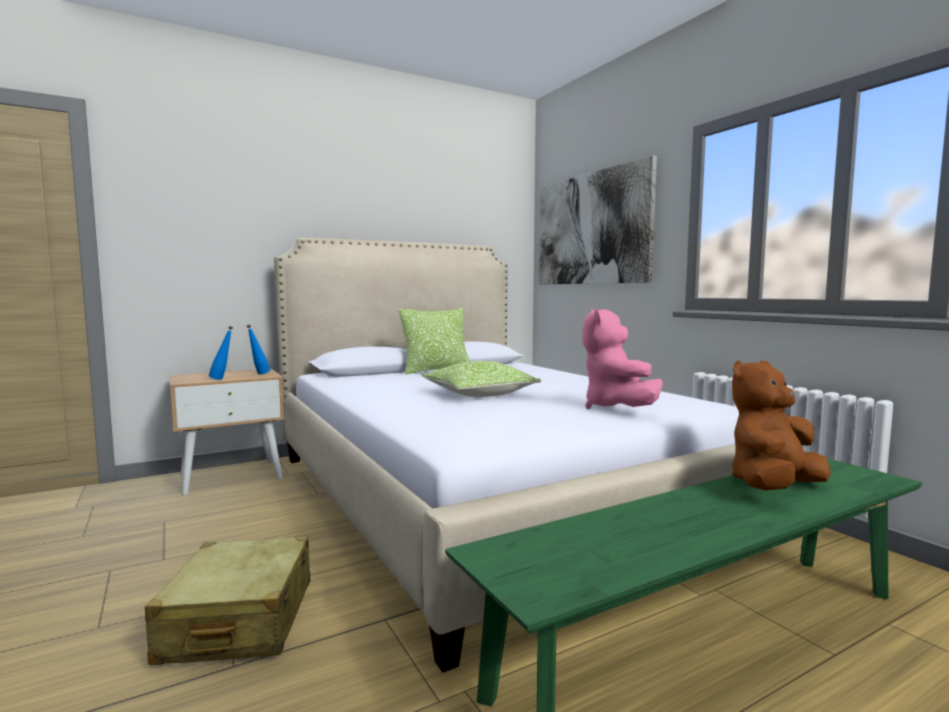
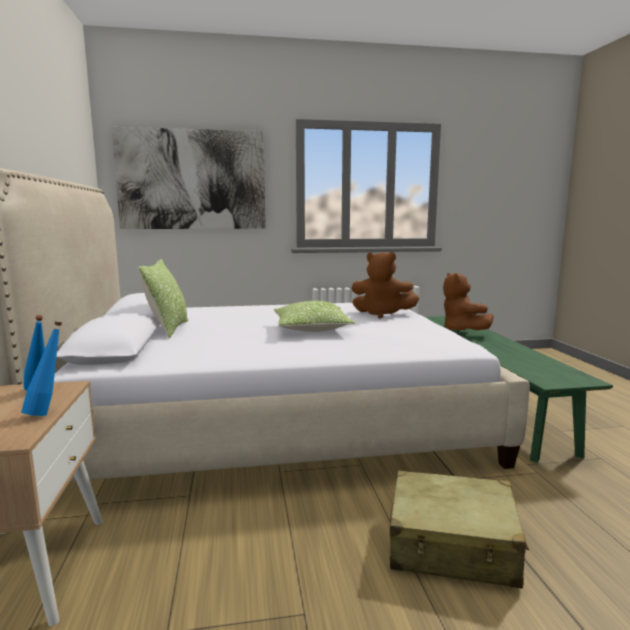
camera: 70 degrees left, 5 degrees up
(616, 408) = (382, 314): pink plush toy -> brown plush toy

